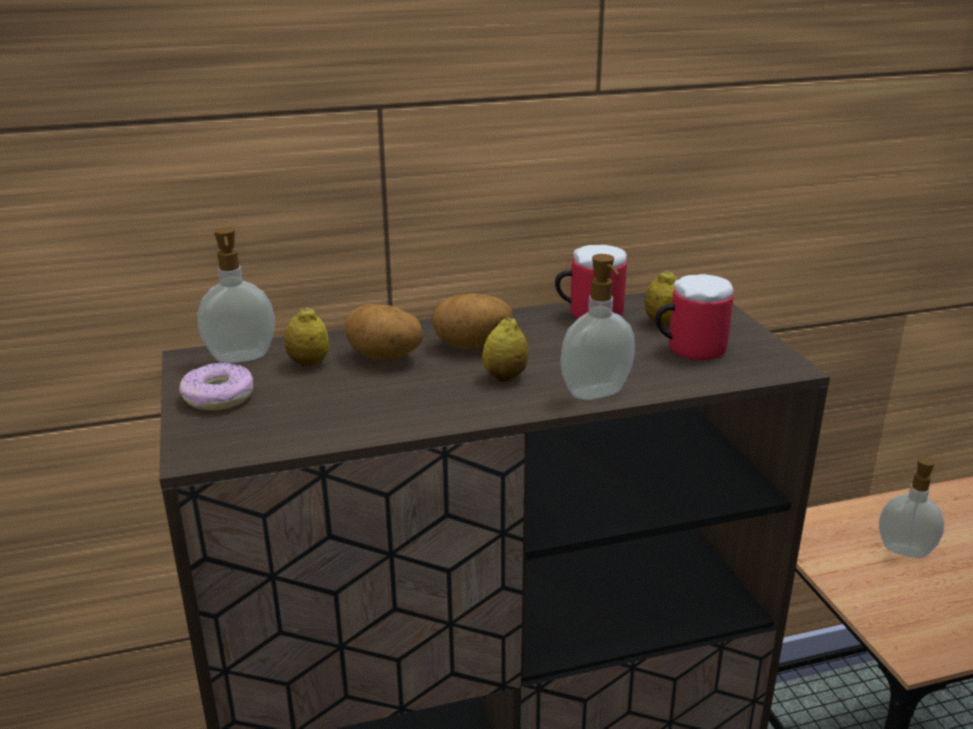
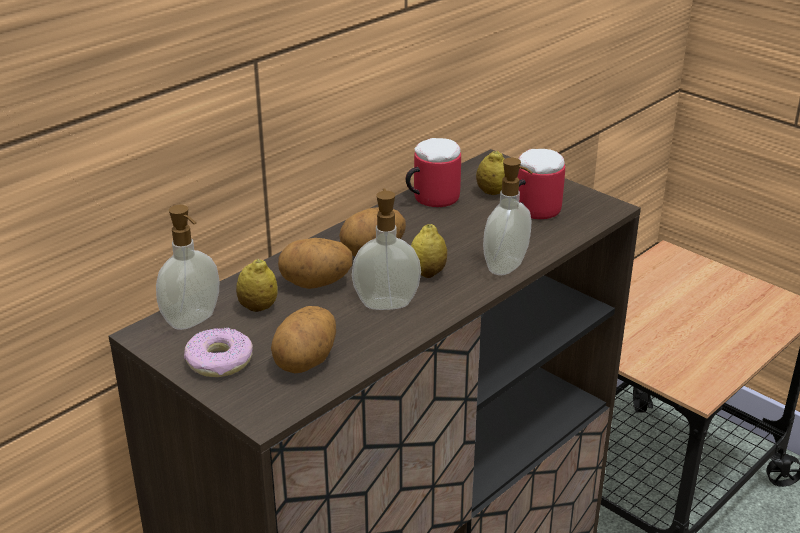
camera: 30 degrees left, 5 degrees up
(290, 421) = (306, 362): none -> potato
(905, 550) = (646, 318): soap dispenser -> soap dispenser (386, 303)

